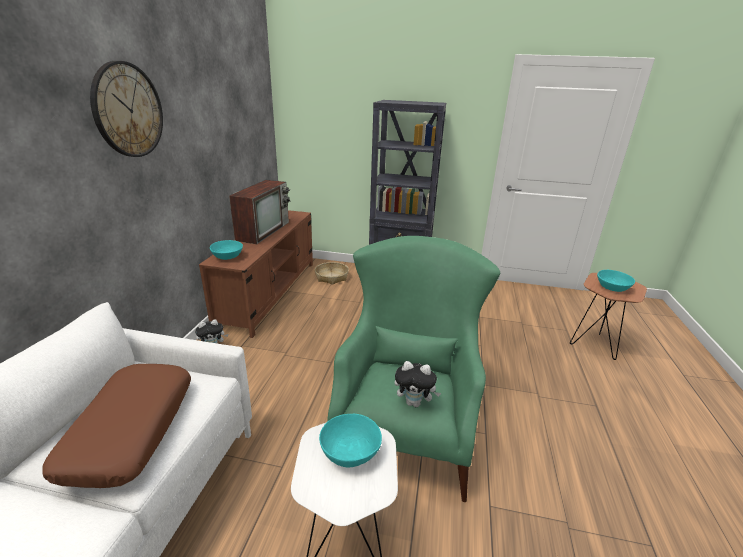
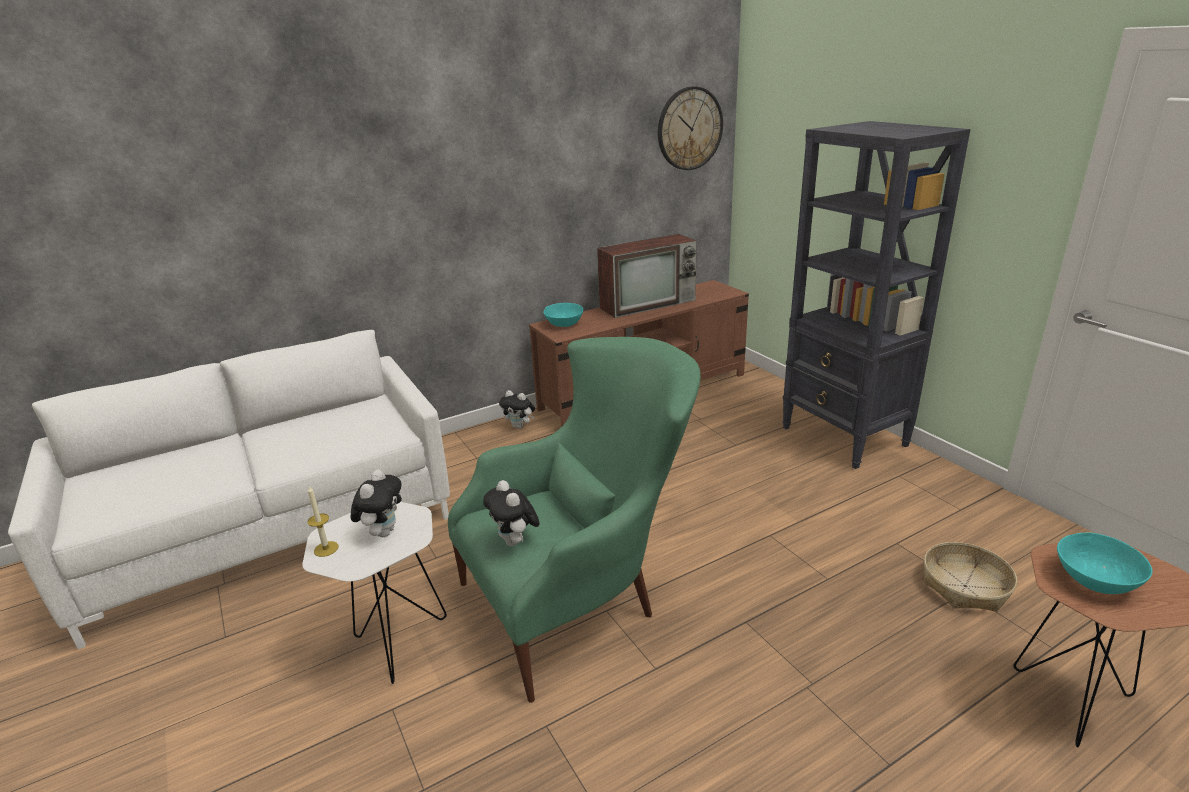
camera: 50 degrees right, 0 degrees up
(128, 110) = (454, 144): wall clock -> wall clock (689, 129)
(130, 429) = (312, 438): brown pillow -> none
(331, 277) = (745, 399): basket -> basket (965, 586)
(331, 497) = (326, 549): none -> candle
(350, 452) = (383, 532): turquoise bowl -> plush toy

